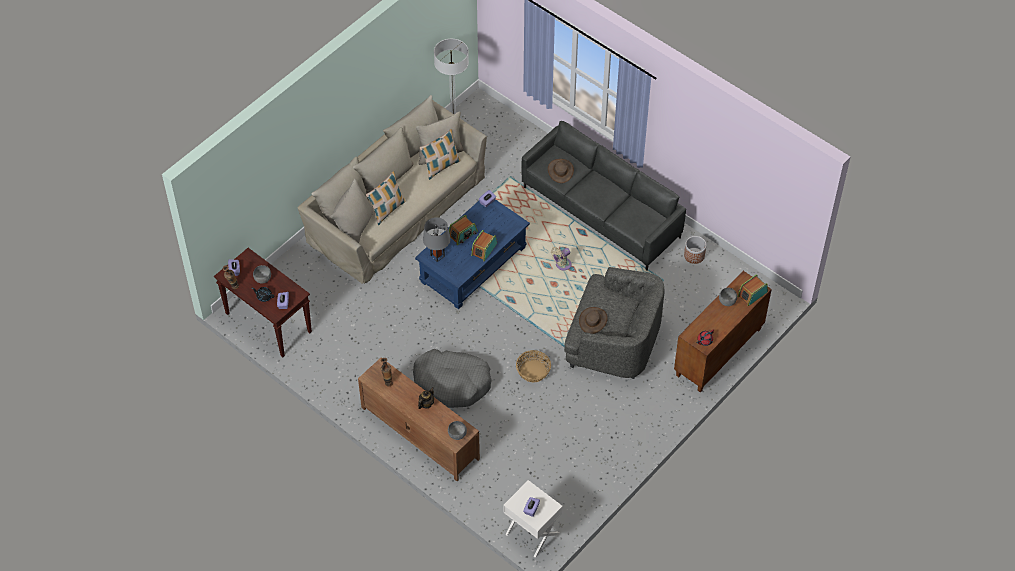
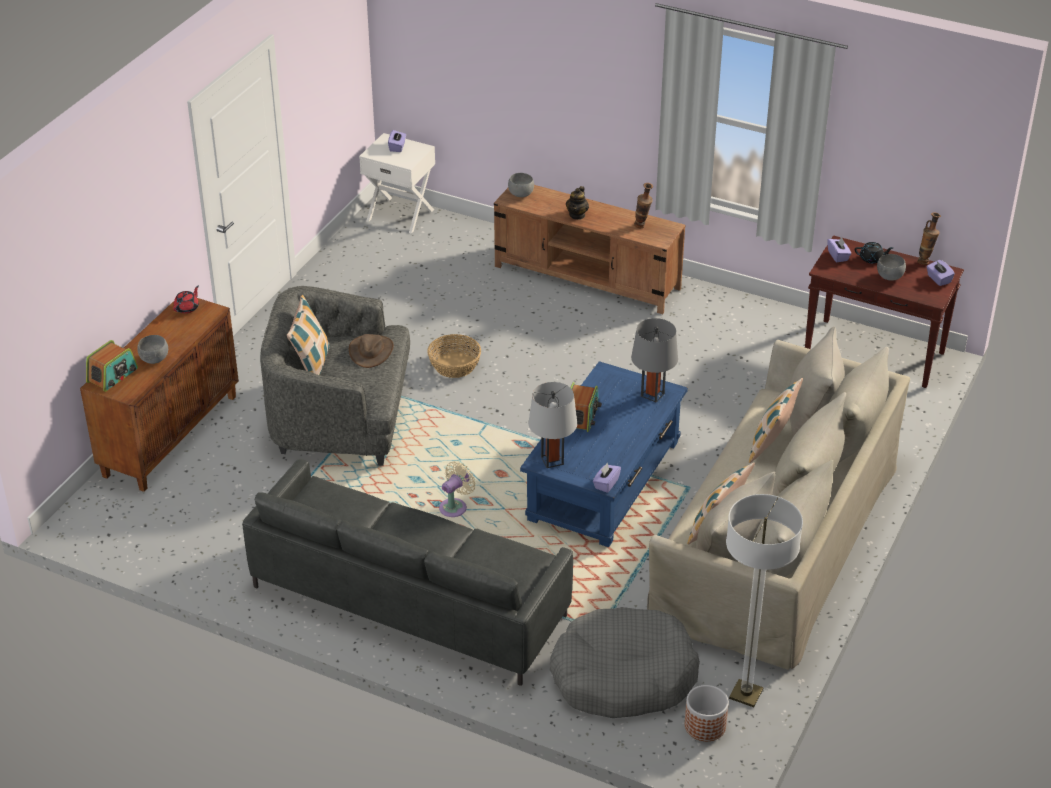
camera: 165 degrees right, 15 degrees down
(452, 383) = (568, 333): grey dog bed -> grey dog bed (623, 676)
(463, 234) = (626, 430): radio -> none
(510, 223) = (552, 460): none -> grey table lamp
(560, 171) = (493, 555): brown hat -> none
(631, 319) = (311, 366): none -> pillow
(694, 255) = (225, 563): planter -> planter (704, 726)

